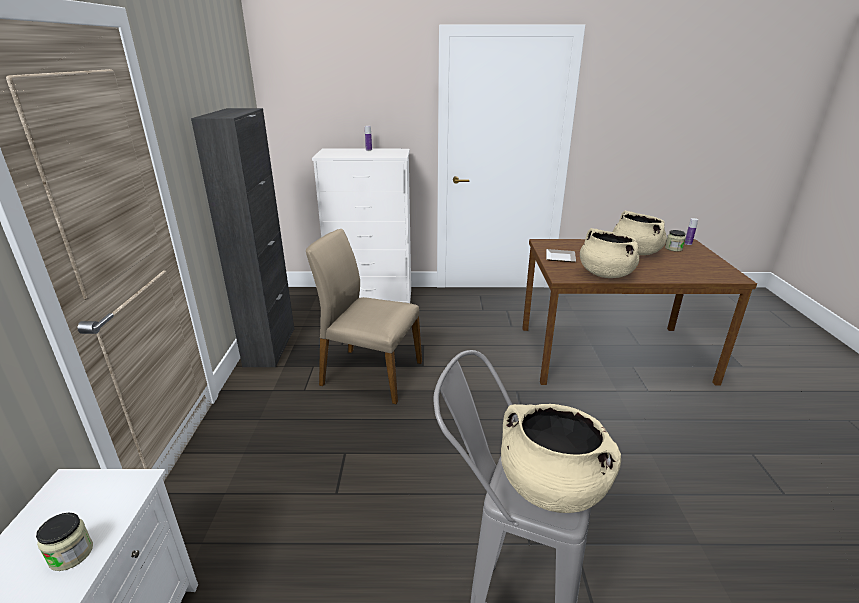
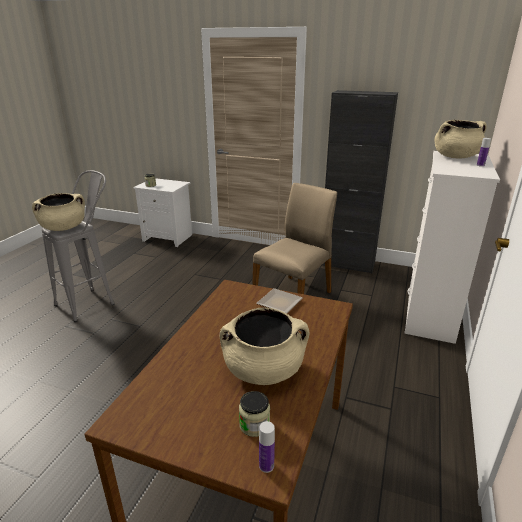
camera: 110 degrees right, 0 degrees up
(605, 274) = (218, 314): beige cooking pot -> beige cooking pot (456, 157)

